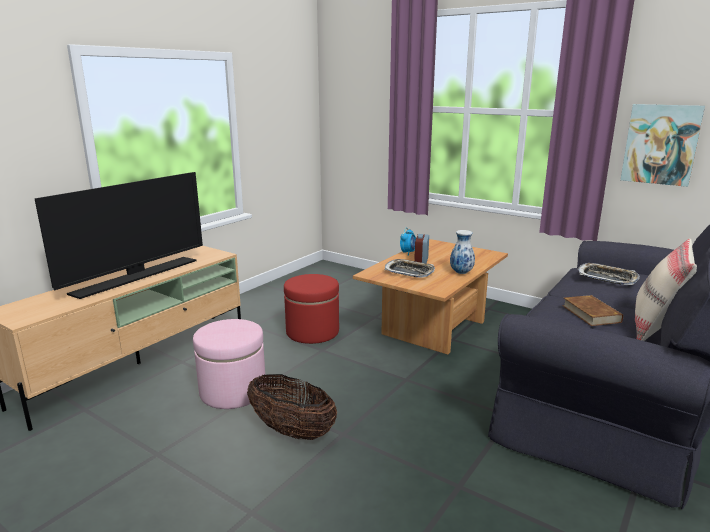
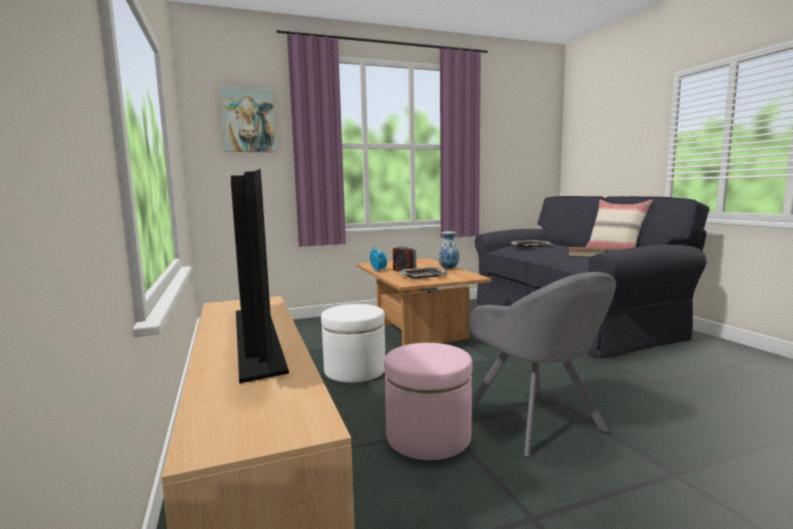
camera: 55 degrees left, 10 degrees down
(292, 431) = (538, 422): basket -> grey armchair
(312, 332) = (355, 370): red ottoman -> white ottoman
(660, 144) = (497, 165): picture -> picture (248, 120)

